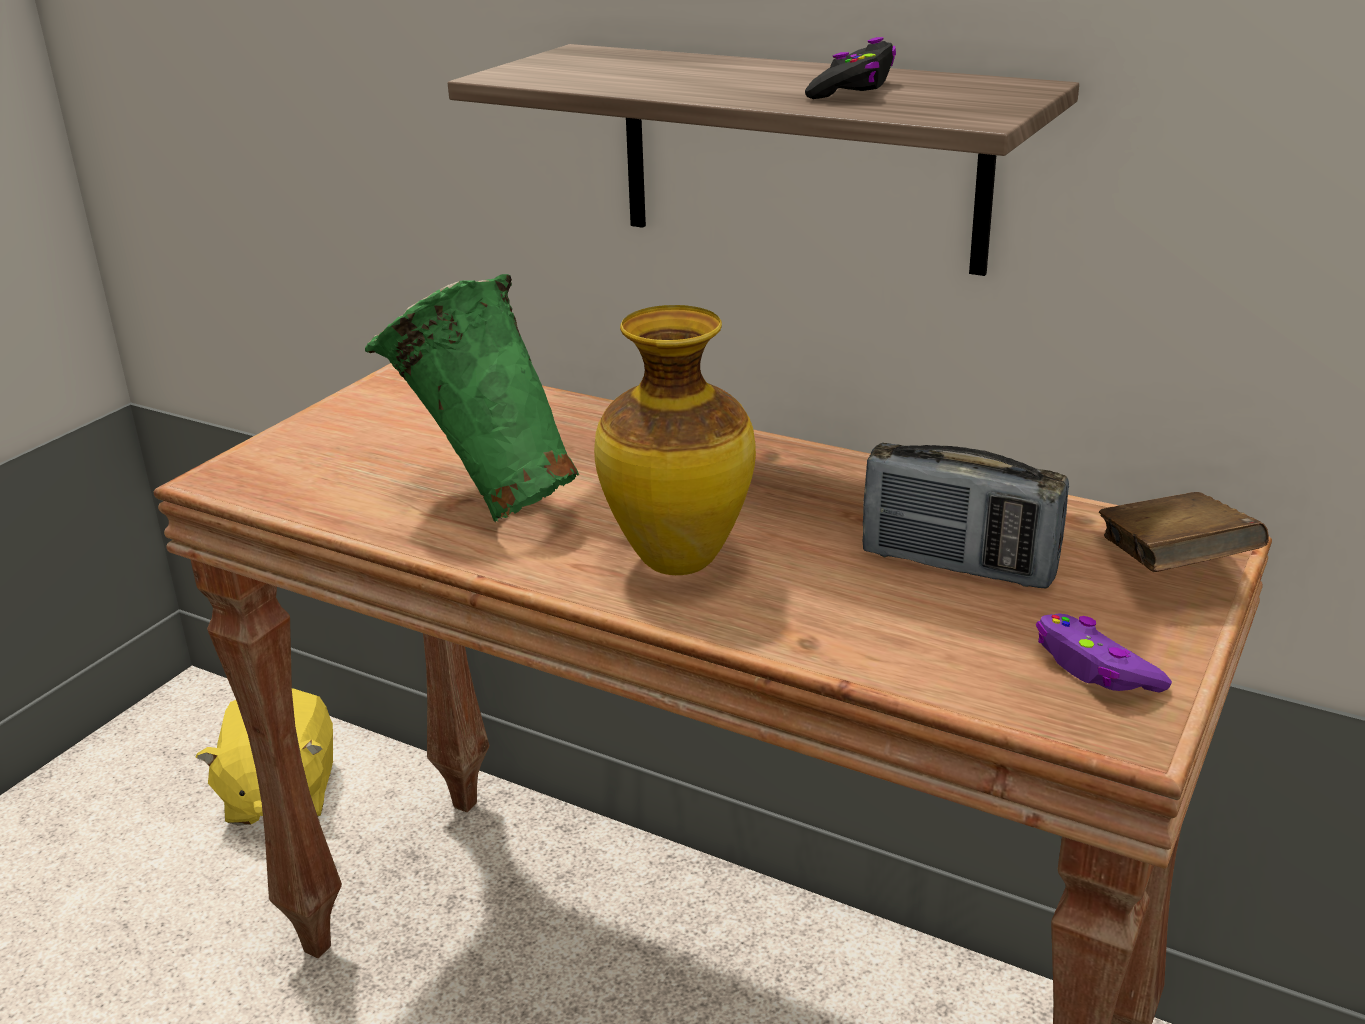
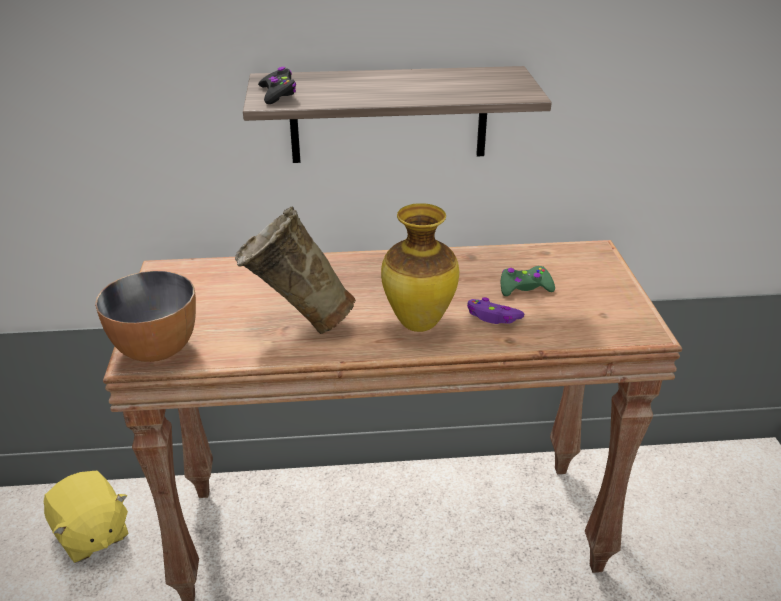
camera: 35 degrees left, 5 degrees up
(259, 473) = (156, 350): none -> bowl
(487, 500) = (297, 324): green vase -> beige vase
(852, 88) = (447, 85): black game controller -> black game controller (278, 94)
(958, 565) = (524, 287): radio -> green game controller
(1095, 668) = (614, 313): purple game controller -> purple game controller (493, 317)
(1171, 567) = (595, 263): brown book -> none

